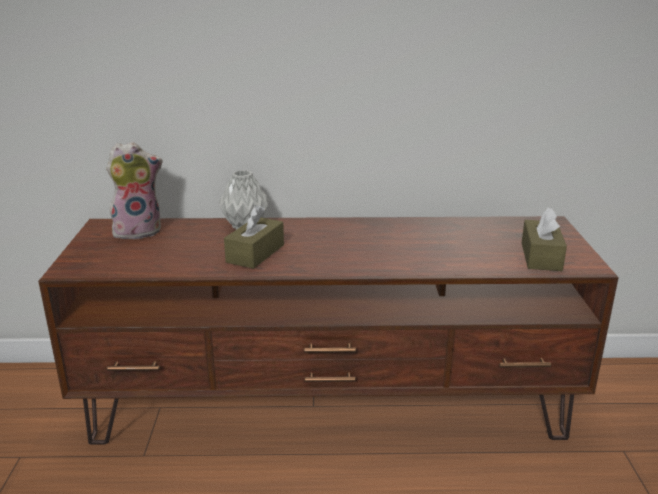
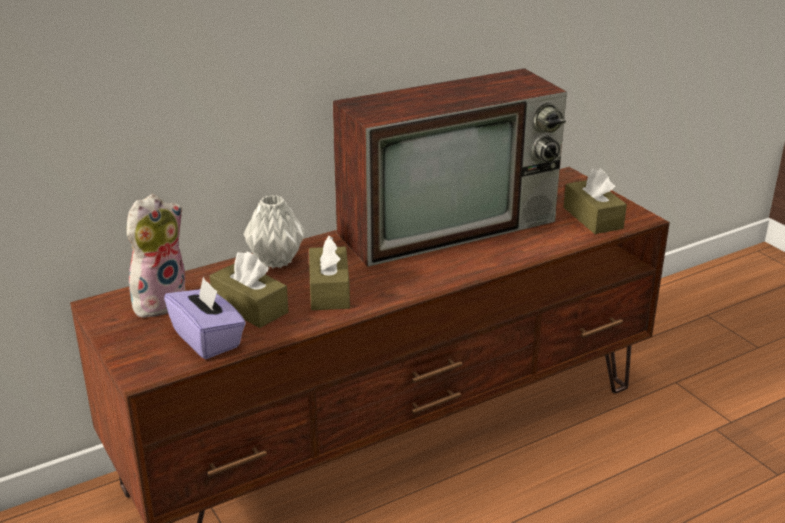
camera: 30 degrees left, 5 degrees up
(134, 261) = (208, 339): none -> purple tissue box
(188, 249) = (250, 307): none -> brown tissue box
(405, 234) = (450, 226): none -> television

